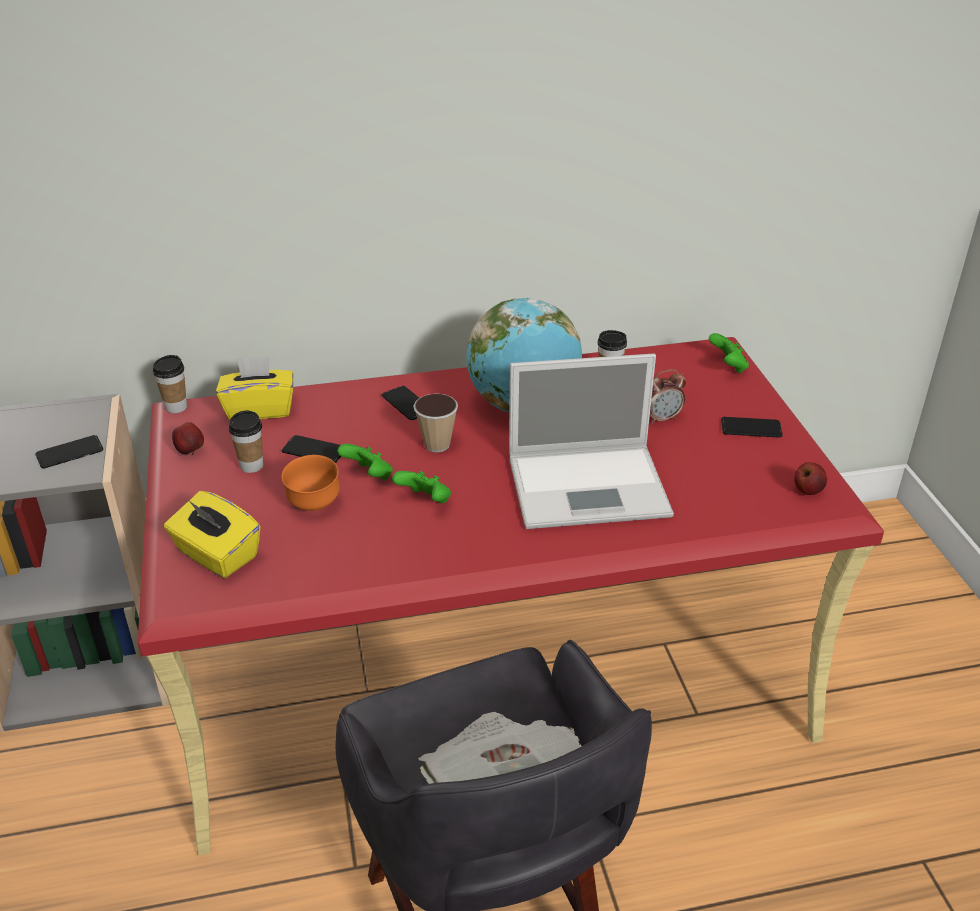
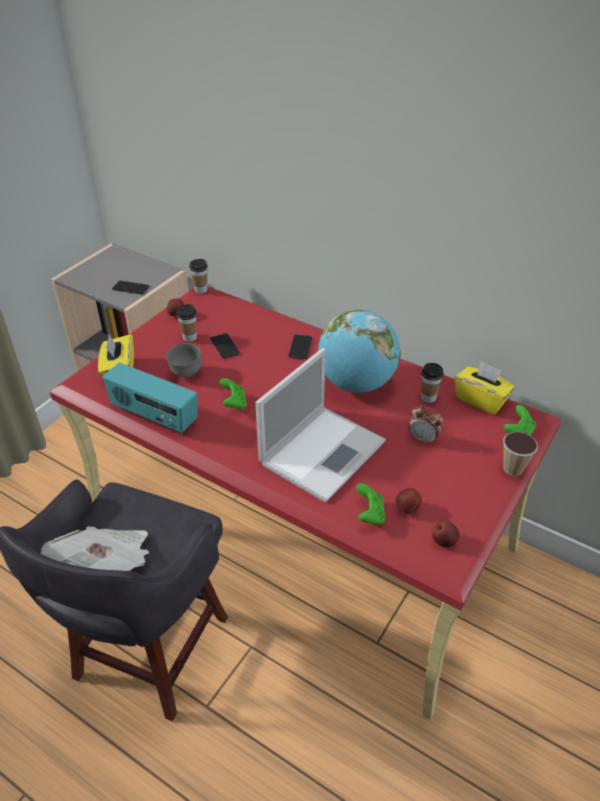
camera: 45 degrees right, 5 degrees up
(259, 409) = (232, 311): yellow tissue box -> yellow tissue box (481, 400)
(314, 506) = (186, 374): orange bowl -> grey bowl
(350, 573) = (154, 416): none -> radio
(369, 476) = (229, 374): green game controller -> green game controller (369, 515)
(437, 444) = (282, 378): cup -> cup (513, 468)
(591, 486) = (323, 451): laptop -> laptop turned 90 degrees counterclockwise
(740, 485) = (407, 508): none -> apple
(751, 428) = (470, 480): phone -> none

